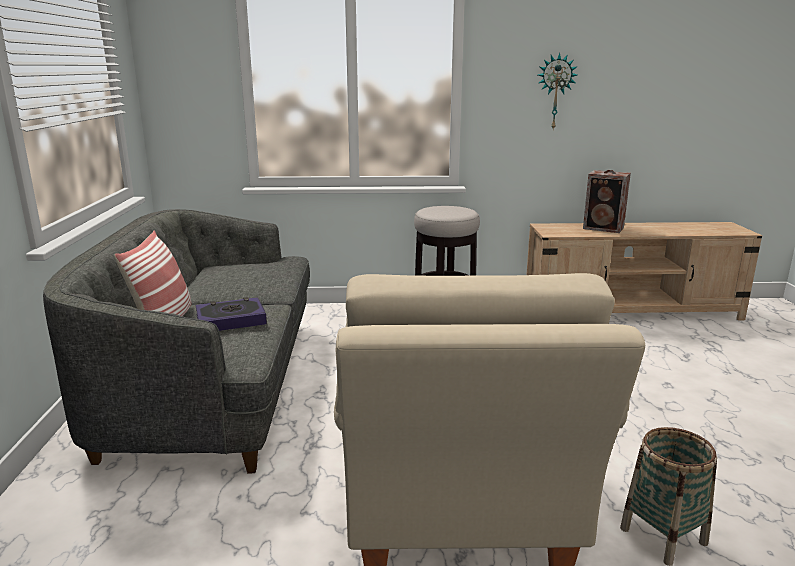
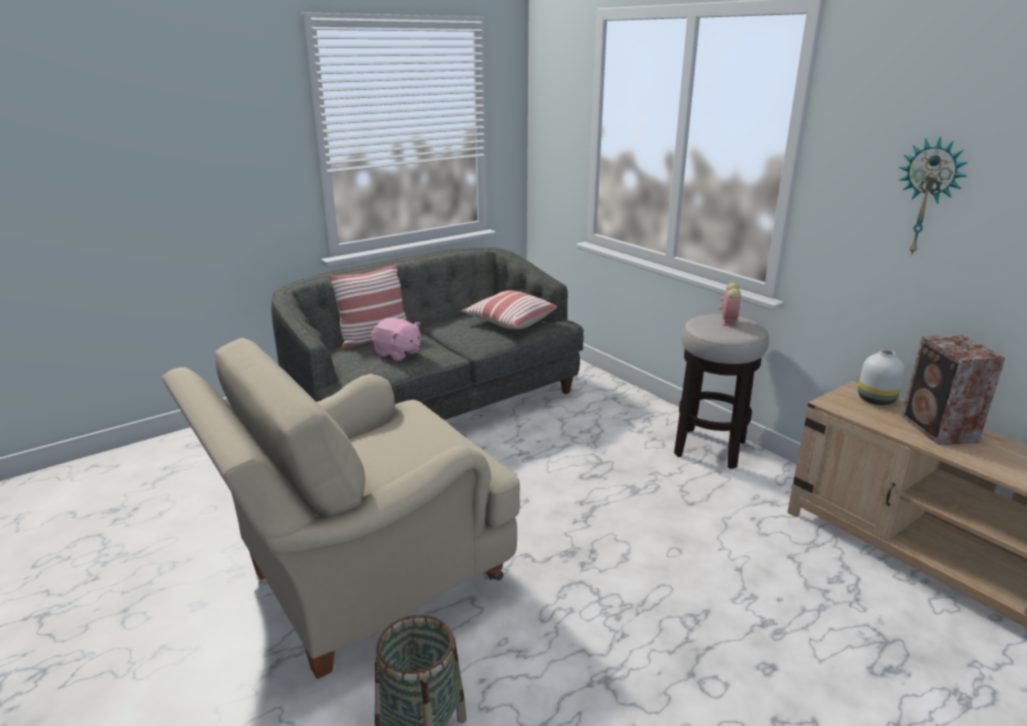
camera: 55 degrees right, 5 degrees up
(231, 320) = (398, 353): book -> pink plush toy
(255, 269) = (509, 322): none -> pillow
(444, 208) = (728, 321): none -> alarm clock
(558, 226) = (875, 399): none -> white vase

